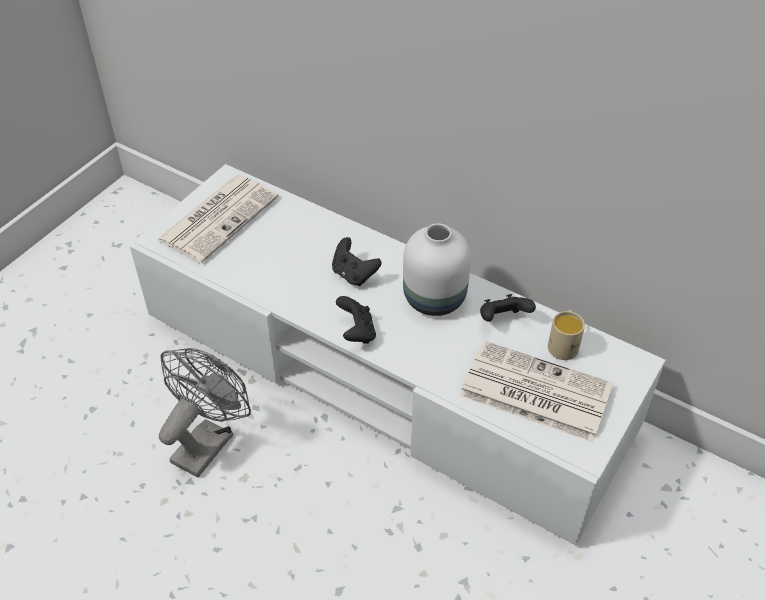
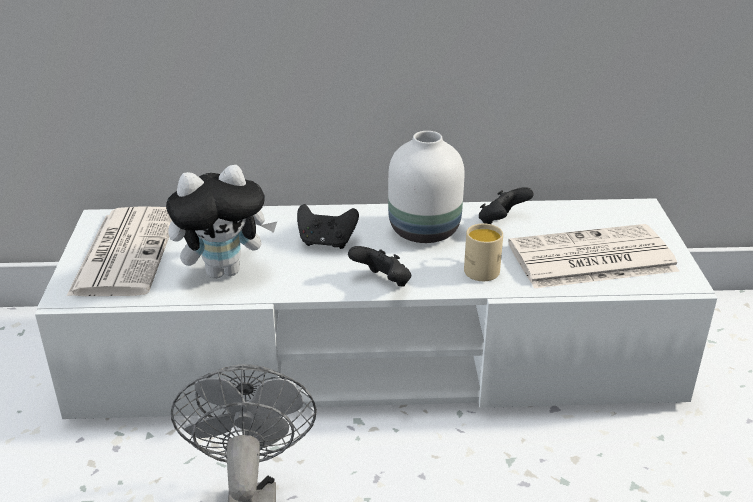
camera: 35 degrees left, 15 degrees down
(265, 266) = (224, 270): none -> plush toy
(563, 344) = (570, 218): beige mug -> beige mug (478, 268)

